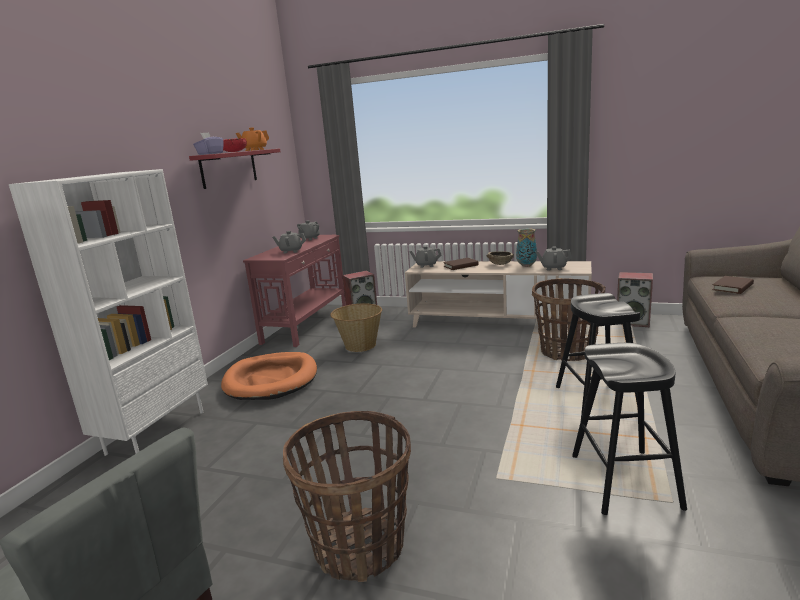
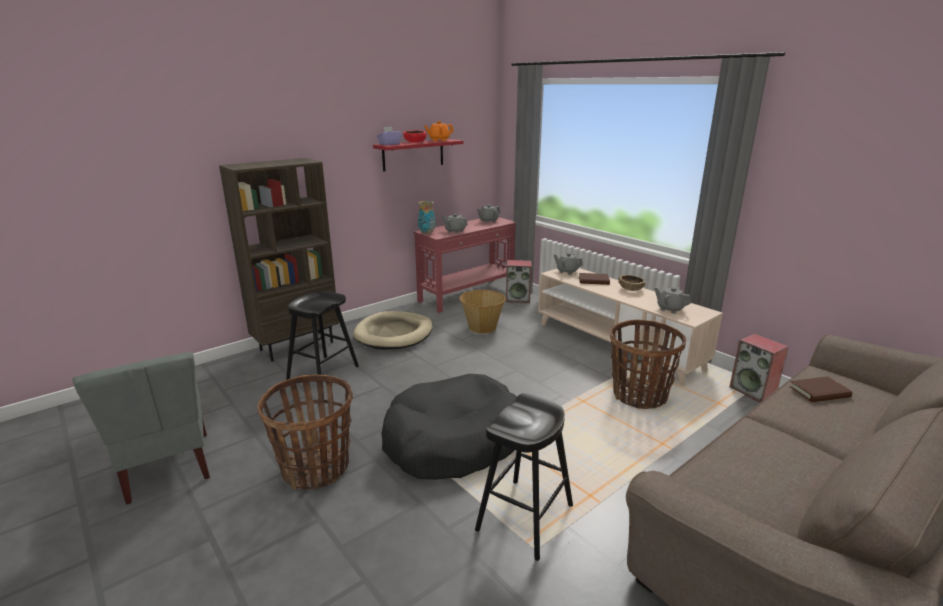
camera: 30 degrees right, 5 degrees up
(156, 431) = (297, 345): white bookcase -> brown bookcase
(271, 380) = (394, 334): orange dog bed -> beige dog bed
(470, 449) = (453, 441): none -> black dog bed
(526, 265) = (650, 298): vase -> vase (426, 233)
(597, 401) = (599, 449): black stool -> black stool (323, 373)

